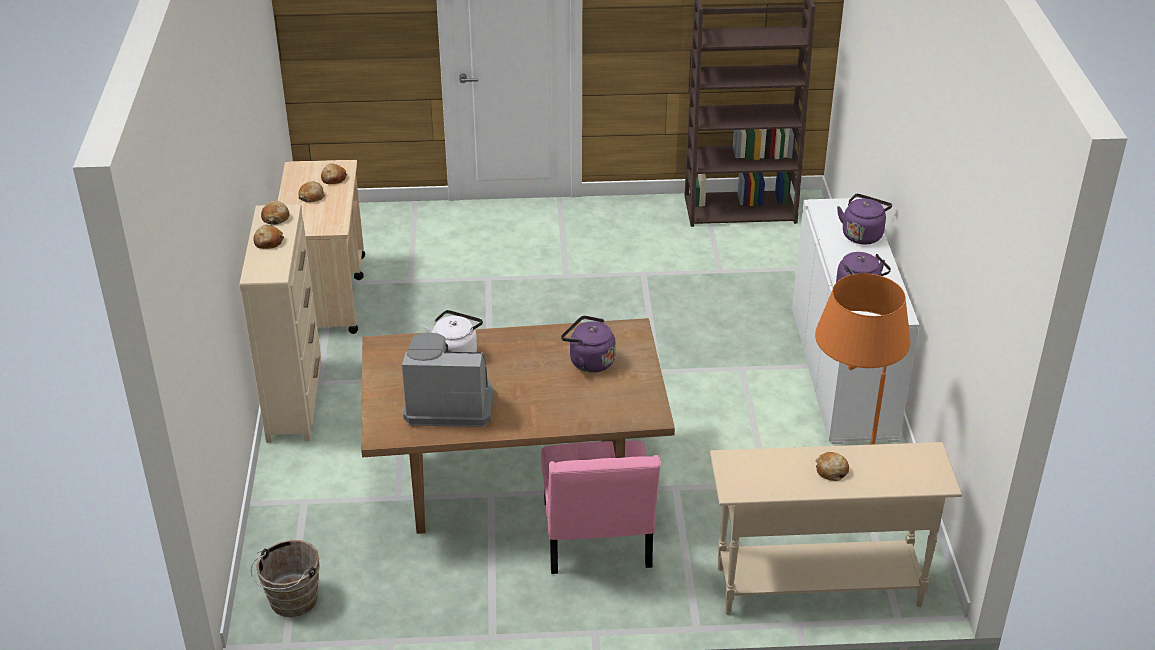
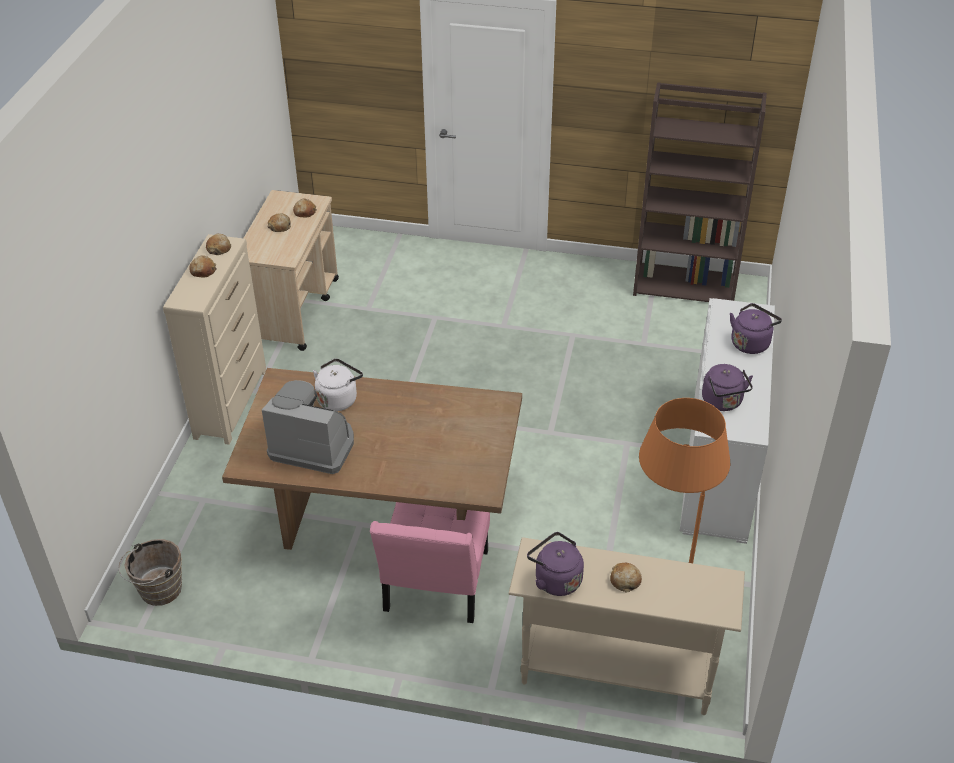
camera: 15 degrees right, 5 degrees up
(589, 361) = (451, 426): purple kettle -> purple kettle (555, 579)

